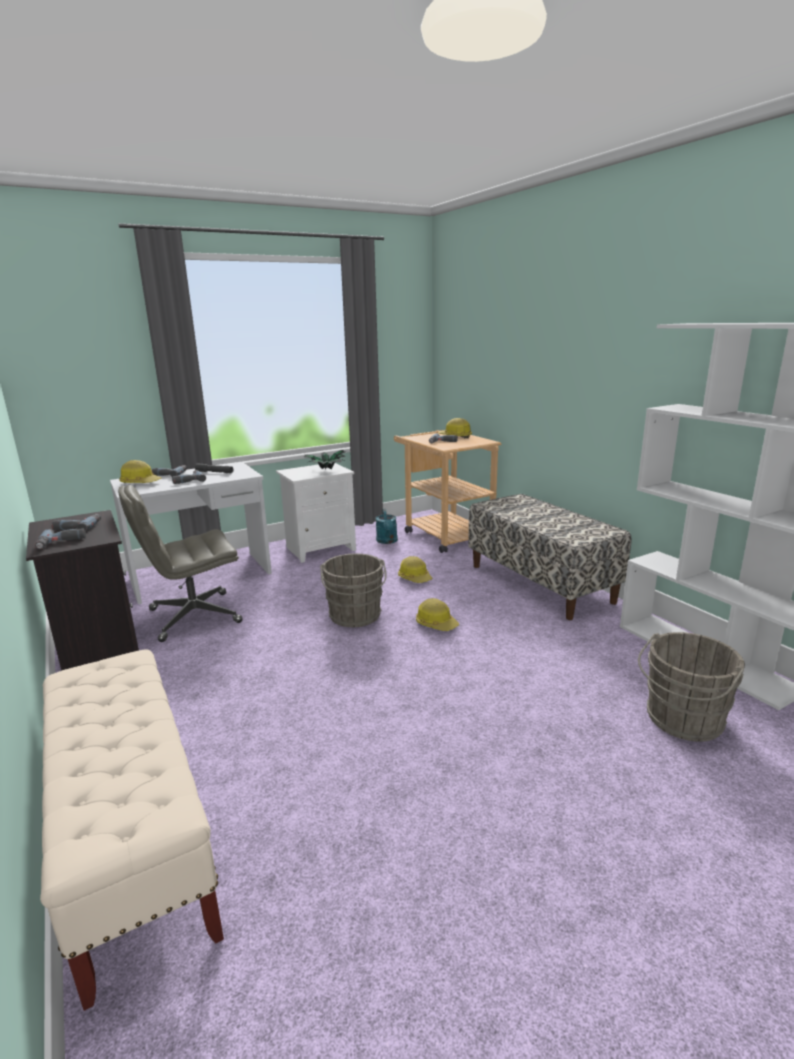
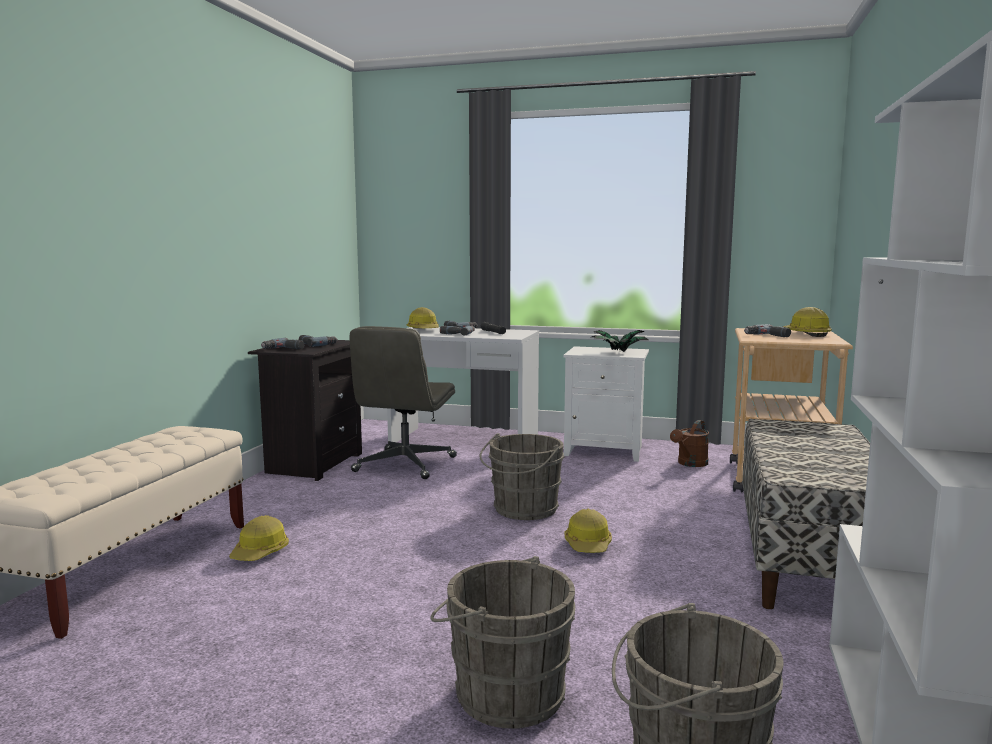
camera: 45 degrees right, 10 degrees down
(193, 616) = (405, 465): grey office chair -> grey office chair turned 90 degrees counterclockwise
(387, 541) = (690, 464): turquoise watering can -> brown watering can
(415, 578) = (652, 502): hard hat -> hard hat (260, 552)
(565, 738) = (503, 692): none -> grey bucket

